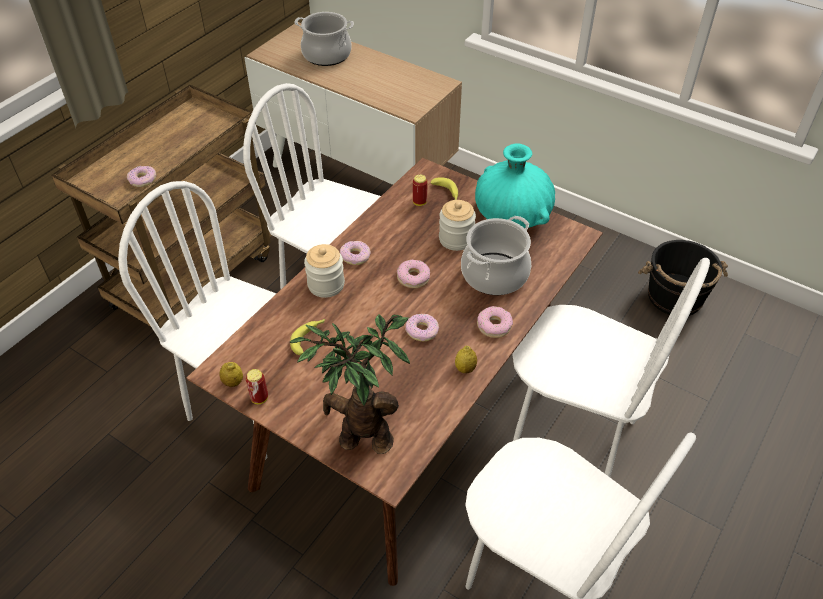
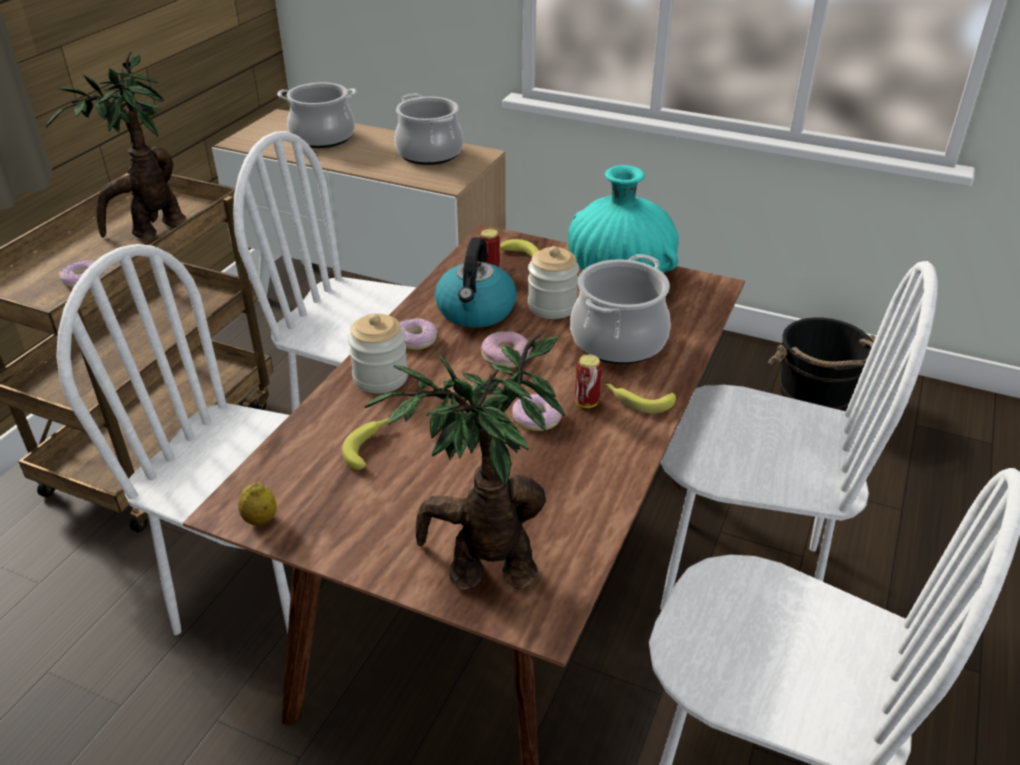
camera: 10 degrees left, 10 degrees down
(191, 140) = (151, 230): none -> potted plant
(259, 398) = (308, 536): can -> can (586, 402)
(402, 237) = (476, 311): none -> kettle
(404, 79) = (430, 153): none -> cooking pot
(465, 368) = (614, 458): lemon -> none
(494, 326) = (638, 400): donut -> banana

